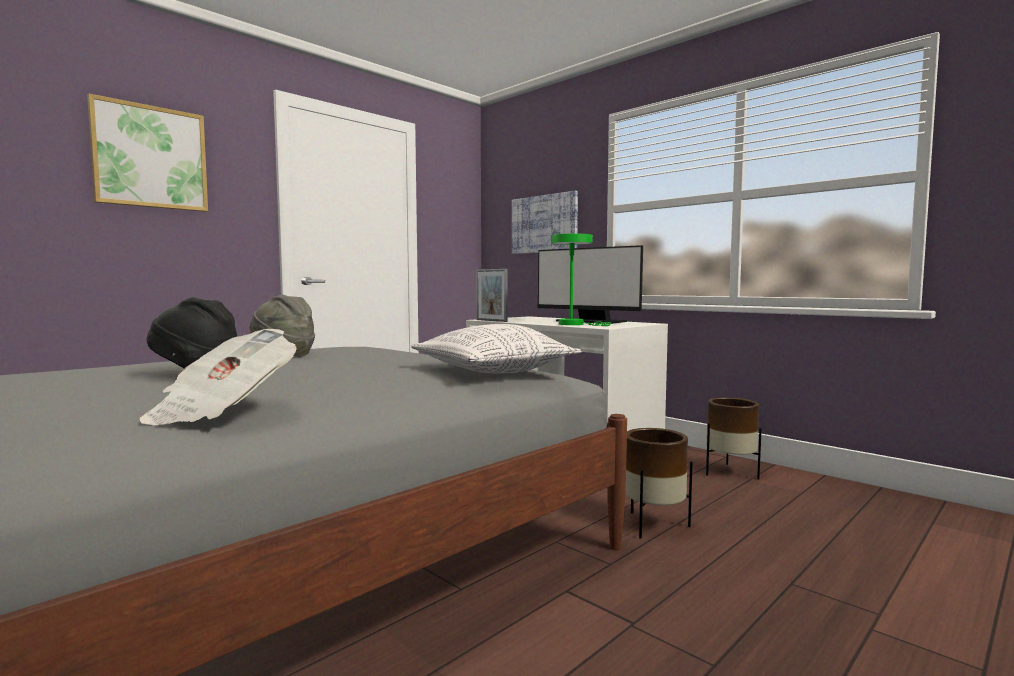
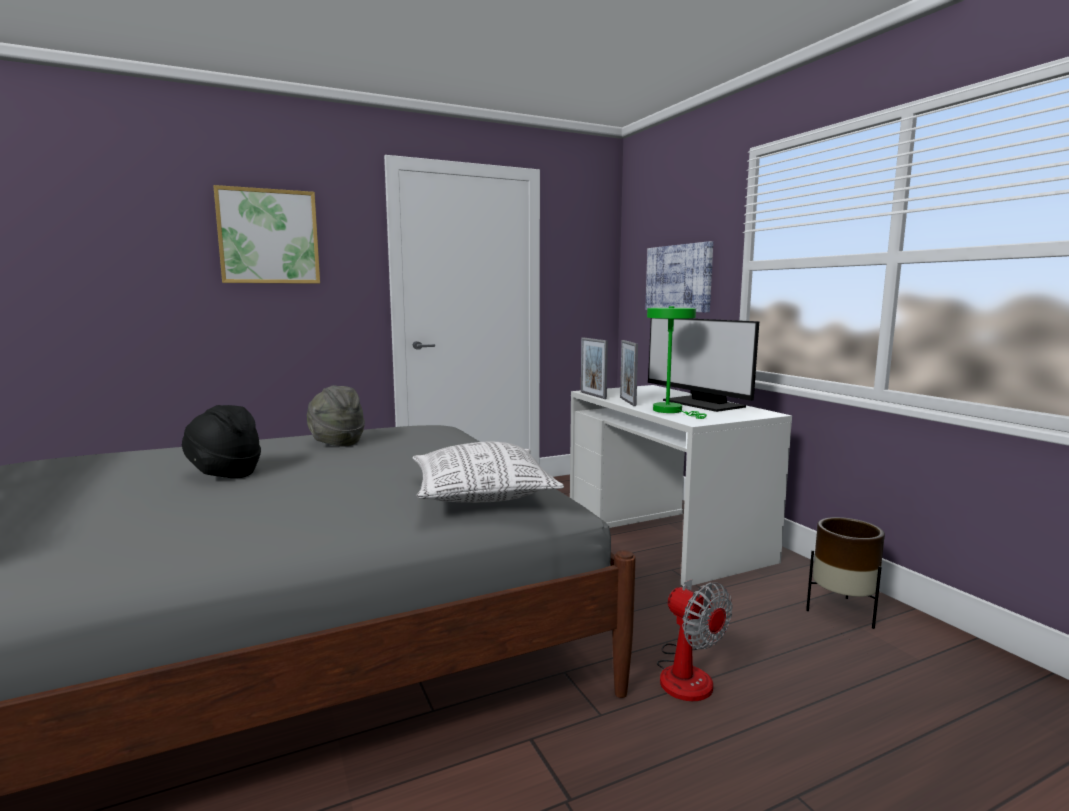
camera: 20 degrees right, 5 degrees up
(222, 411) = (167, 540): newspaper -> none
(528, 322) = (627, 401): none -> picture frame
(653, 525) = (687, 672): brown planter -> fan

